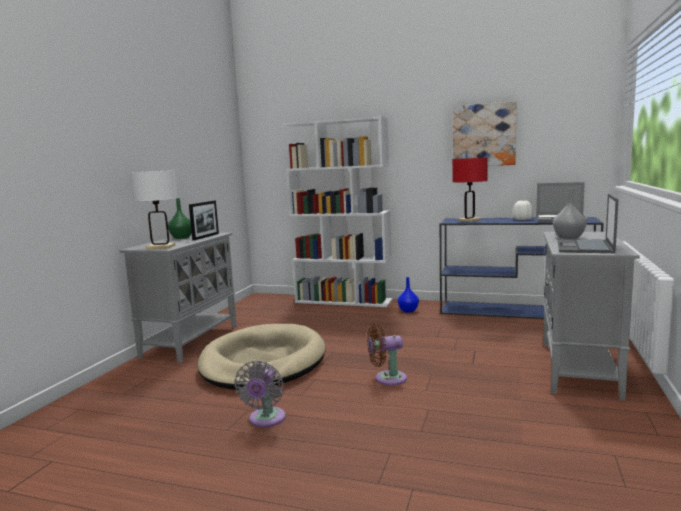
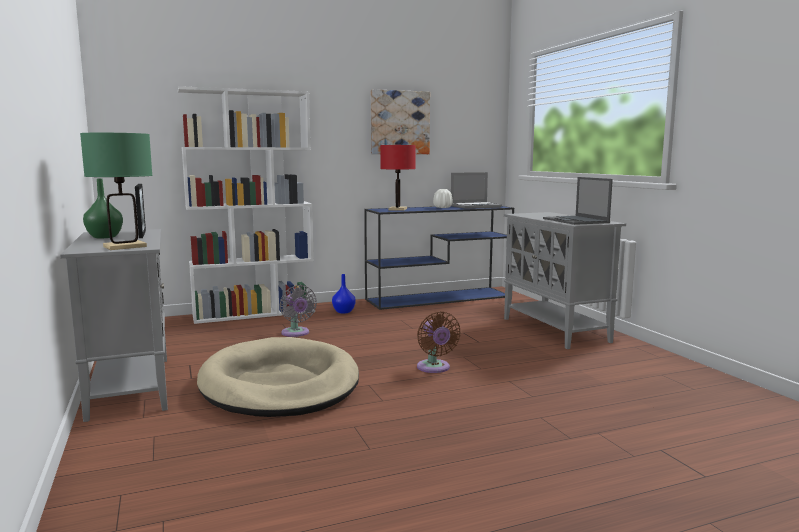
camera: 40 degrees left, 0 degrees up
(160, 247) = (125, 247): white table lamp -> green table lamp
(266, 420) = (391, 429): grey fan -> grey fan (296, 333)
(387, 379) = (434, 368): brown fan -> brown fan turned 60 degrees counterclockwise
(569, 238) = (541, 216): grey vase -> none

